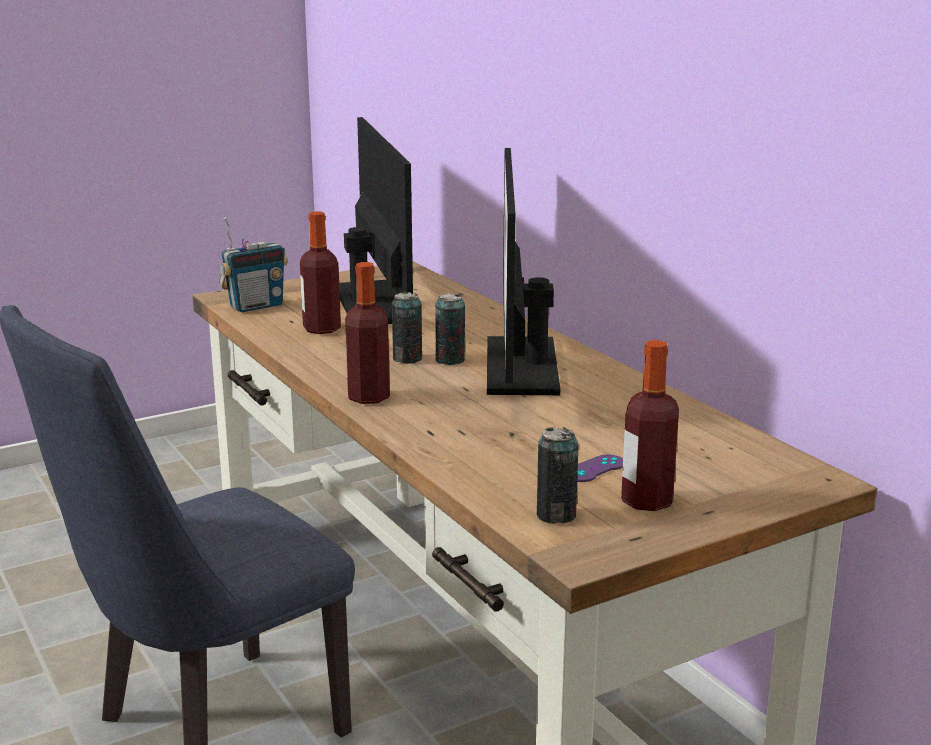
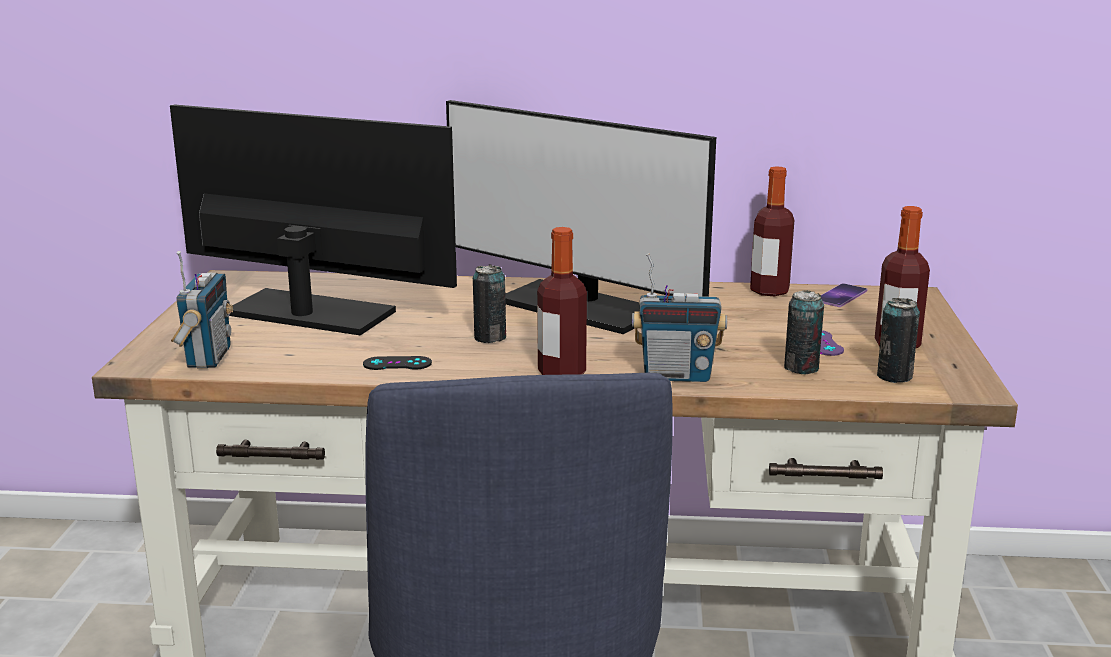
camera: 55 degrees left, 0 degrees up
(316, 350) = (397, 364): none -> black game controller
(321, 329) = (341, 348): bottle -> bottle (769, 291)
(422, 433) = (677, 375): none -> radio
(450, 360) = (521, 325): can -> can (801, 368)
(748, 449) = (841, 296): none -> phone

